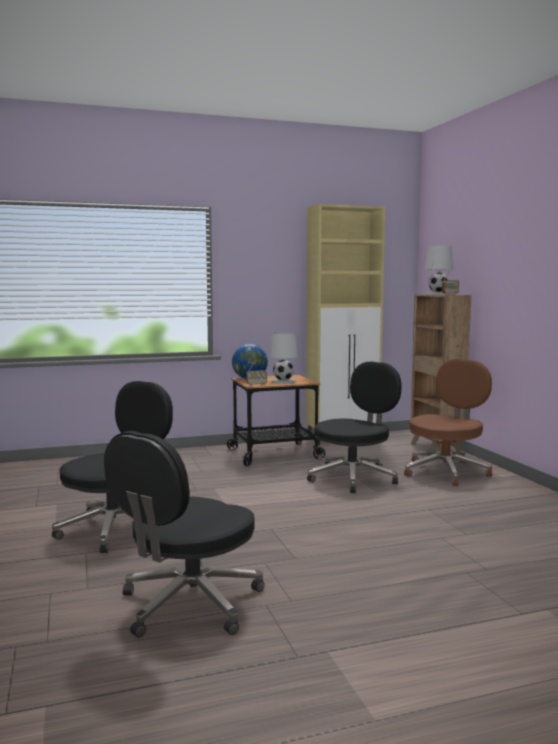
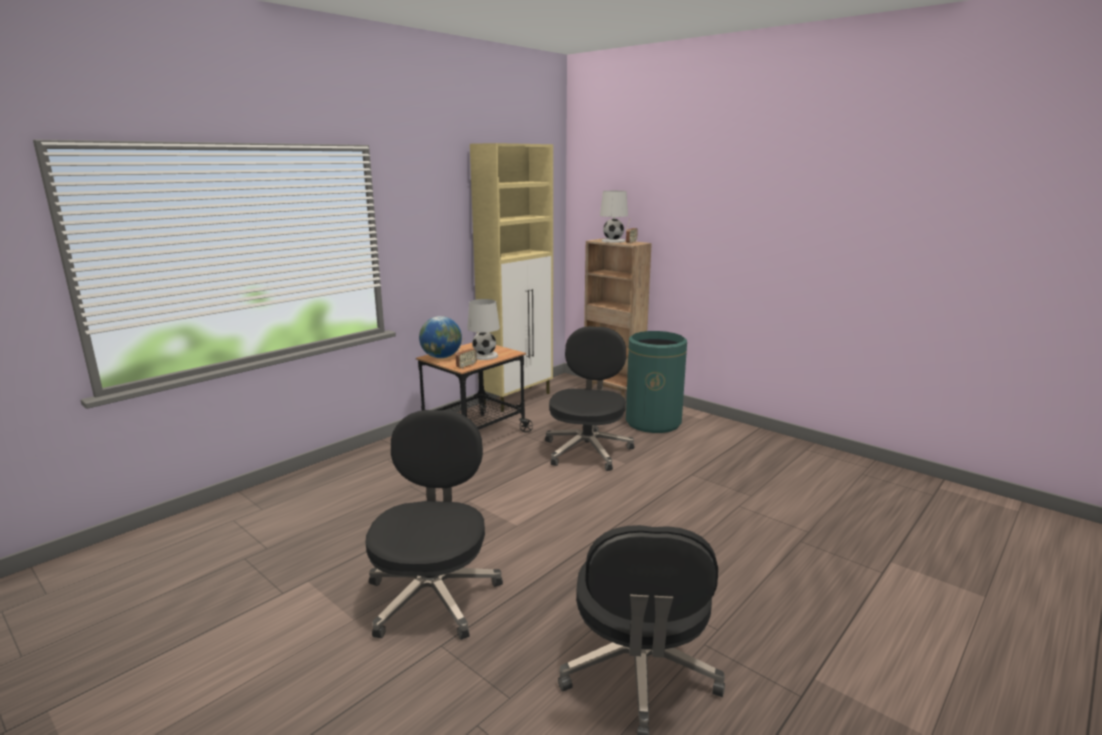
camera: 30 degrees left, 10 degrees up
(446, 471) = (653, 422): brown office chair -> green trash can

